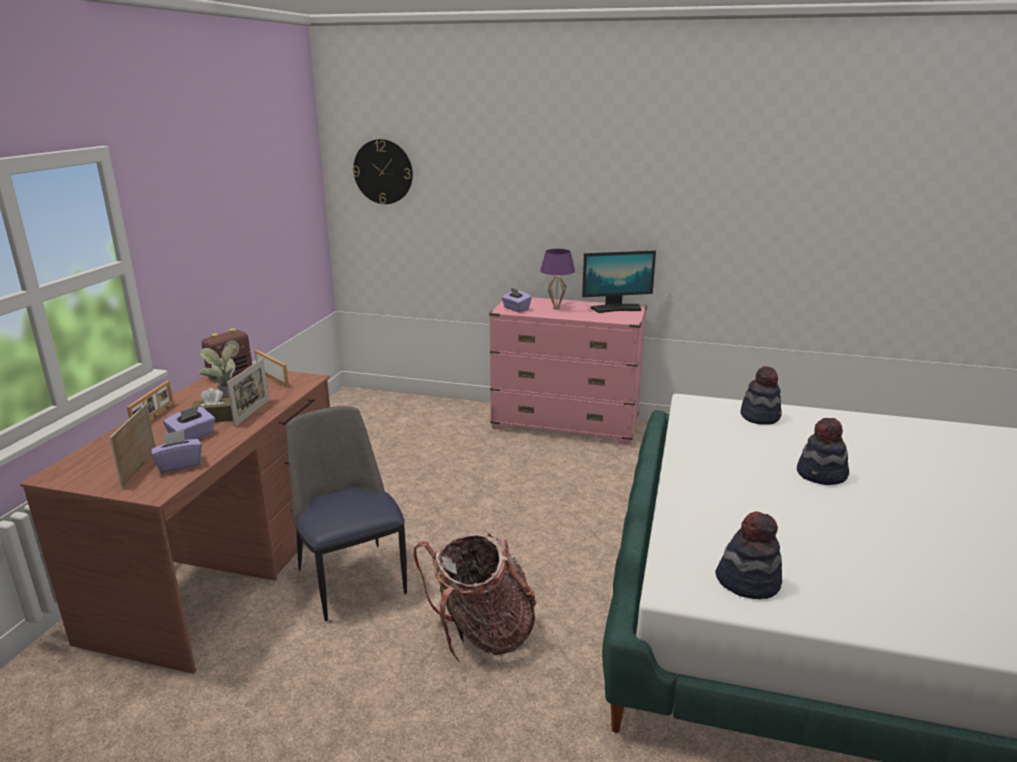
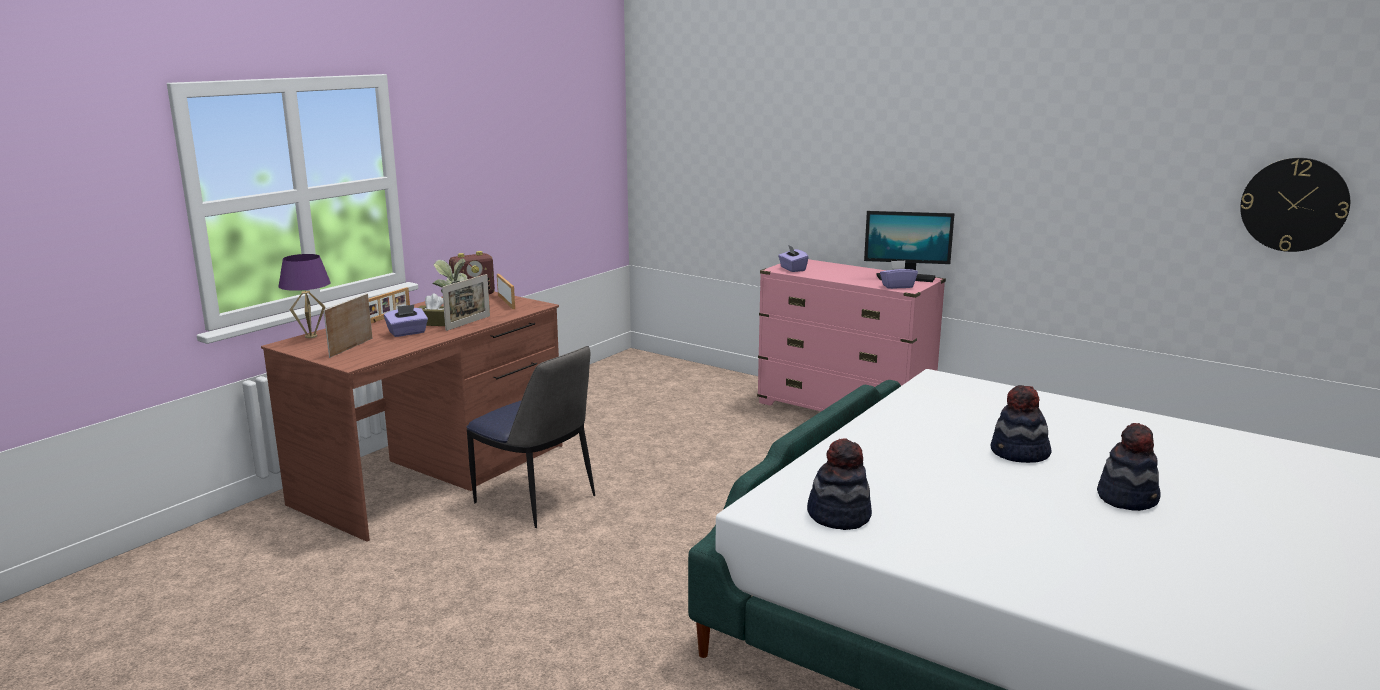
camera: 20 degrees right, 5 degrees down
(179, 465) = (382, 349): purple tissue box -> purple tissue box (897, 286)
(351, 578) = (537, 501): chair -> chair turned 135 degrees clockwise
(383, 172) = (681, 118): wall clock -> wall clock (1294, 204)
(482, 634) = (628, 563): backpack -> none
(556, 308) = (838, 272): purple table lamp -> purple table lamp (311, 336)
(760, 416) = (1005, 399): hat -> hat (1127, 498)

